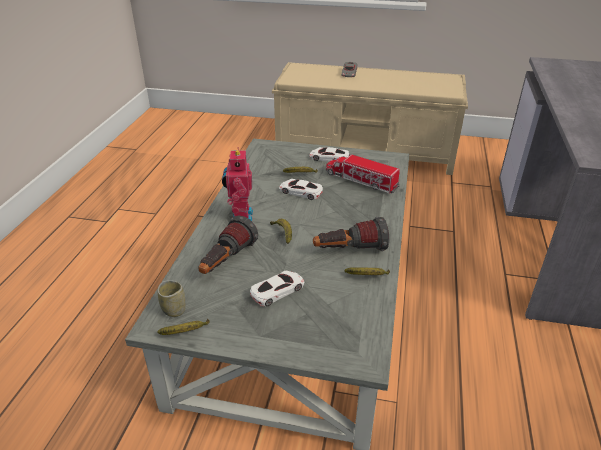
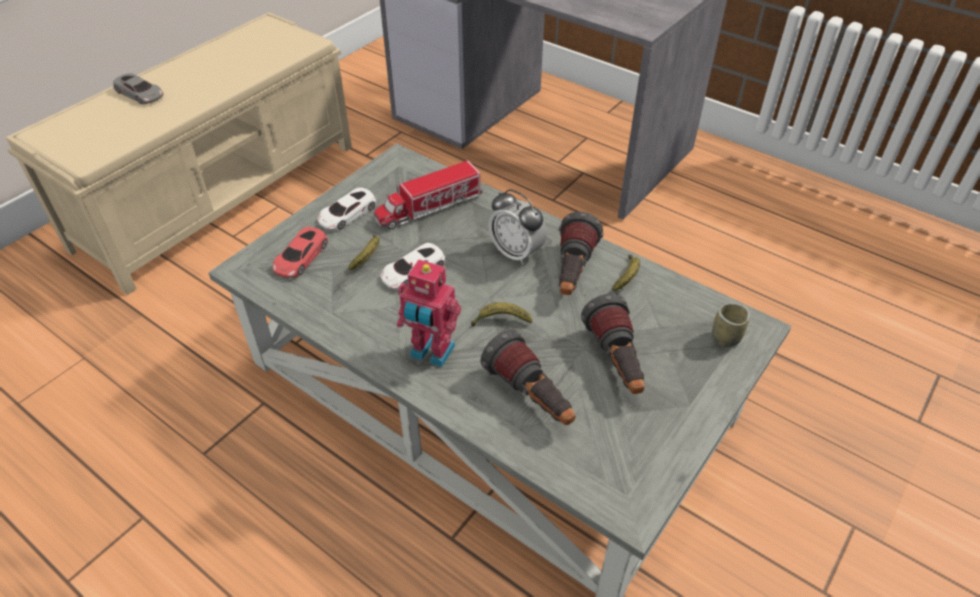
camera: 65 degrees left, 10 degrees up
(174, 310) = (607, 482): cup -> cup (725, 338)
(185, 332) = (657, 478): banana -> none
(277, 290) = (616, 363): white toy car -> flashlight
(283, 156) = (301, 257): none -> red toy car
(349, 223) = (516, 253): none -> alarm clock

